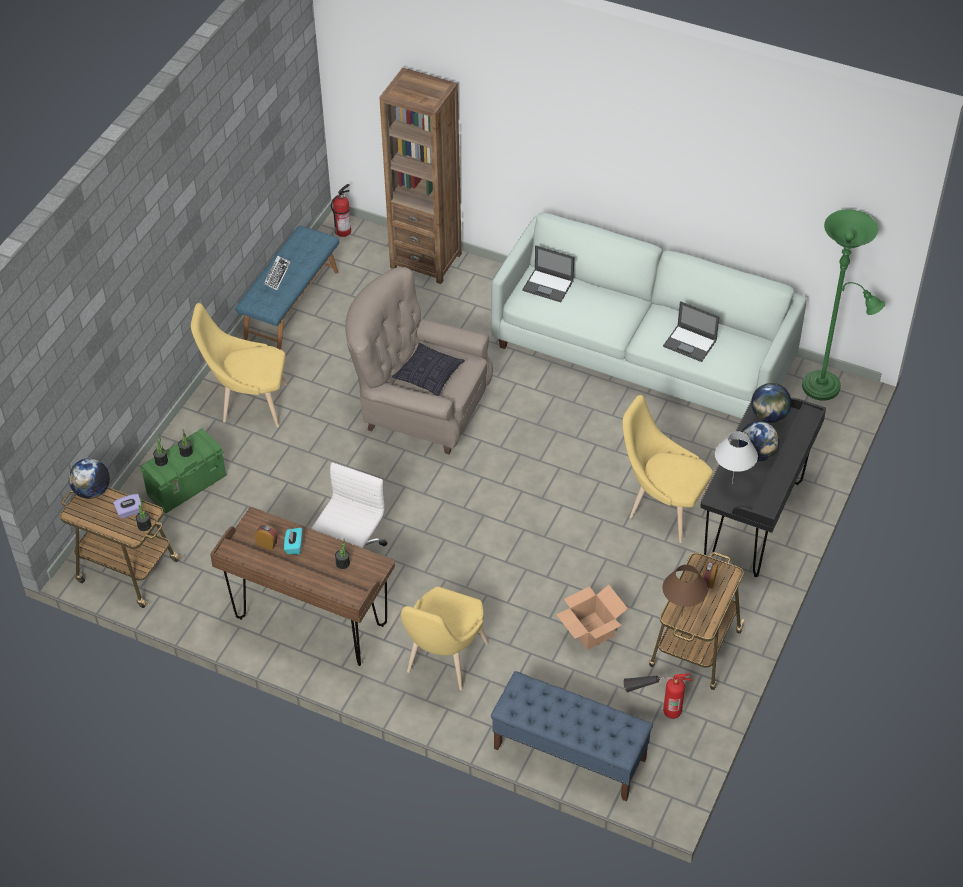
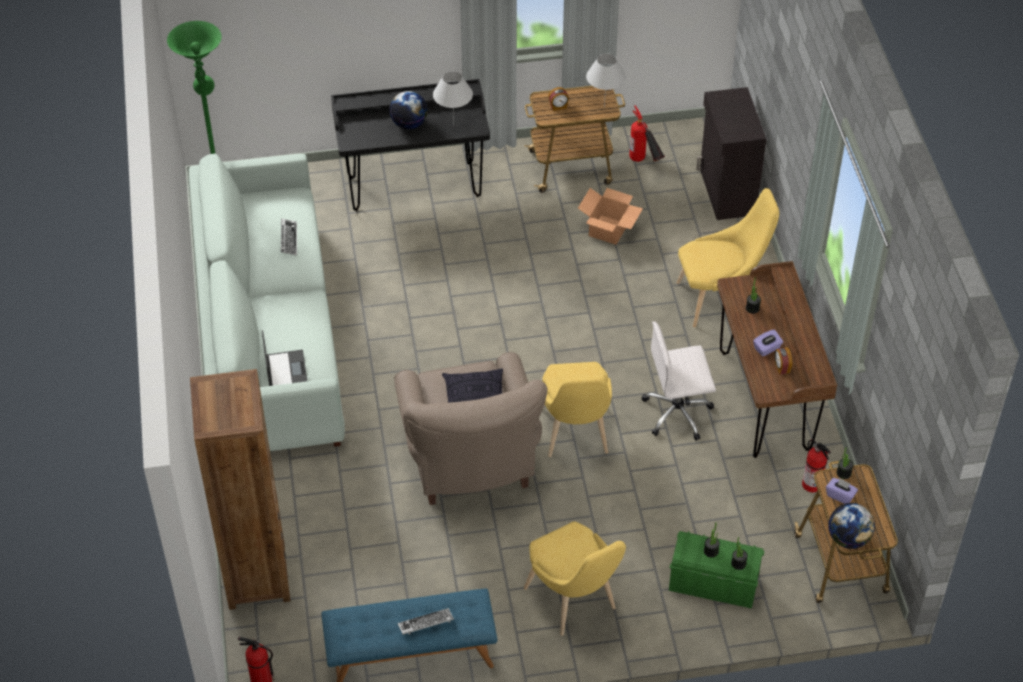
camera: 125 degrees left, 0 degrees up
(207, 600) = (812, 485): none -> fire extinguisher
(294, 546) = (767, 349): turquoise tissue box -> purple tissue box
(569, 754) = (726, 192): blue bench -> black cabinet
(662, 508) = (446, 244): yellow chair -> yellow chair (575, 435)
(681, 616) = (604, 107): brown table lamp -> white table lamp
(690, 343) = (288, 239): laptop -> keyboard
(769, 416) = (359, 133): globe -> none

